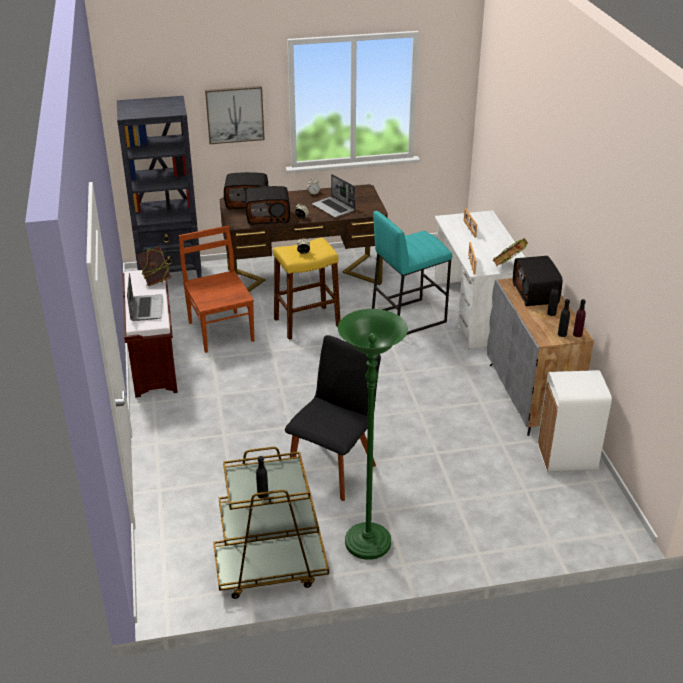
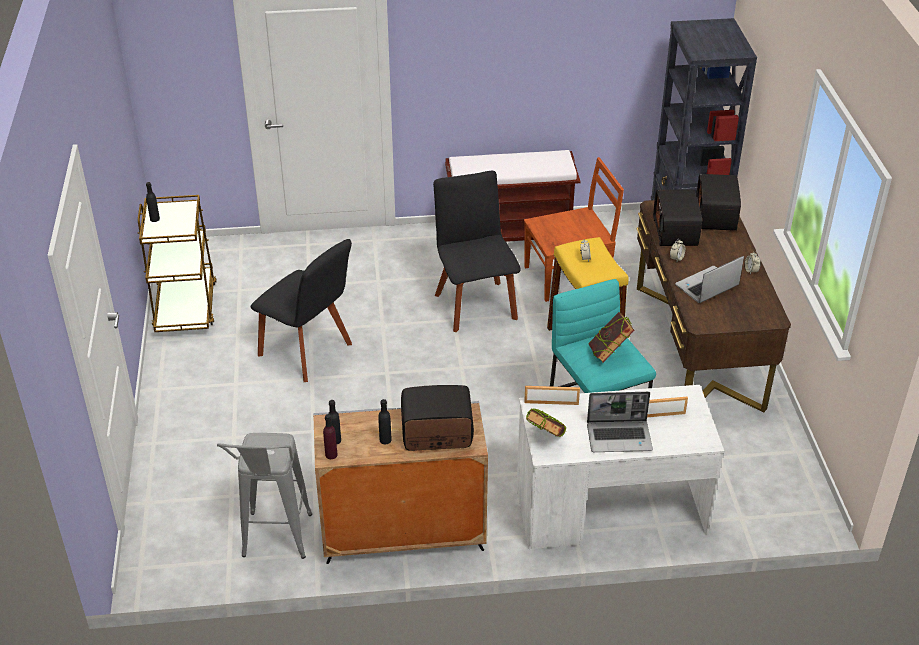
camera: 95 degrees right, 5 degrees up
(146, 308) = (490, 165): laptop -> laptop (620, 437)
(155, 280) = (548, 169): book -> book (609, 354)
(235, 114) = (775, 119): picture -> none
(258, 376) = (475, 304): none -> black chair
(367, 543) = (195, 368): green floor lamp -> none
(567, 457) = (275, 545): white trash can -> grey stool

